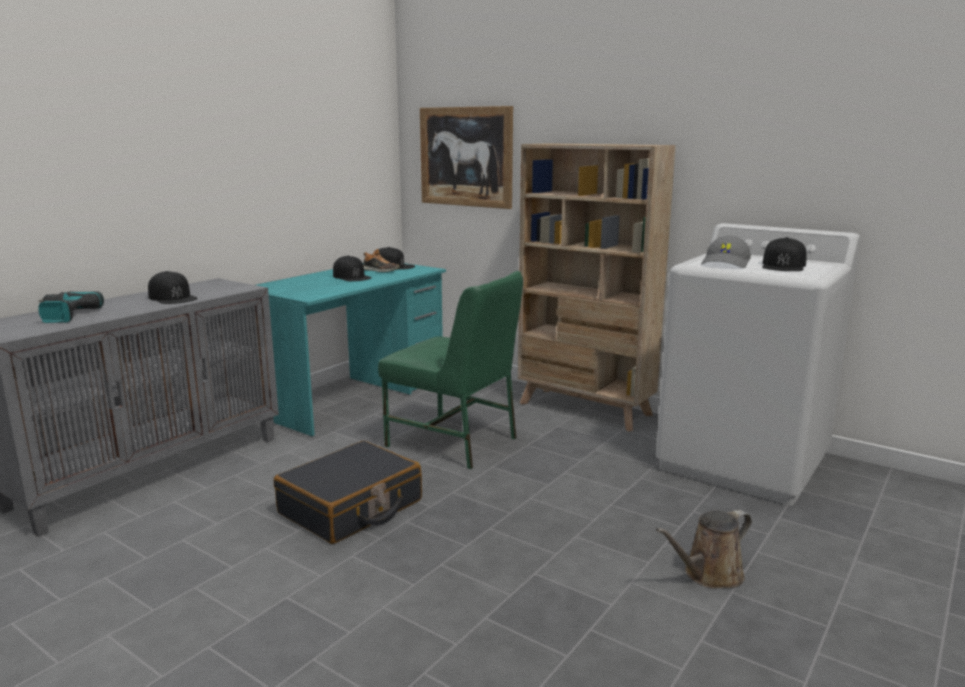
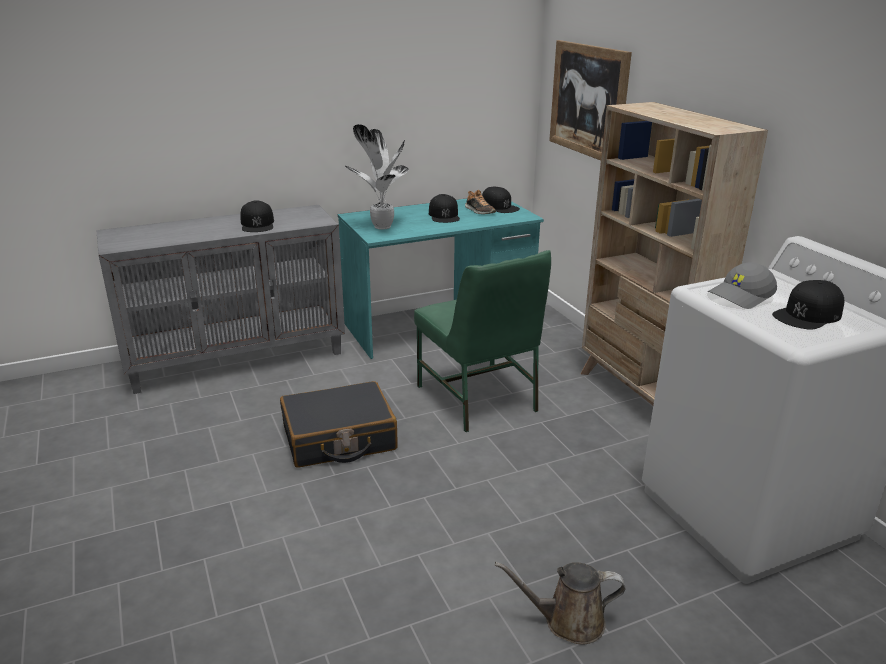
camera: 30 degrees right, 10 degrees up
(63, 315) = (168, 231): power drill -> none
(302, 291) = (381, 227): none -> potted plant

